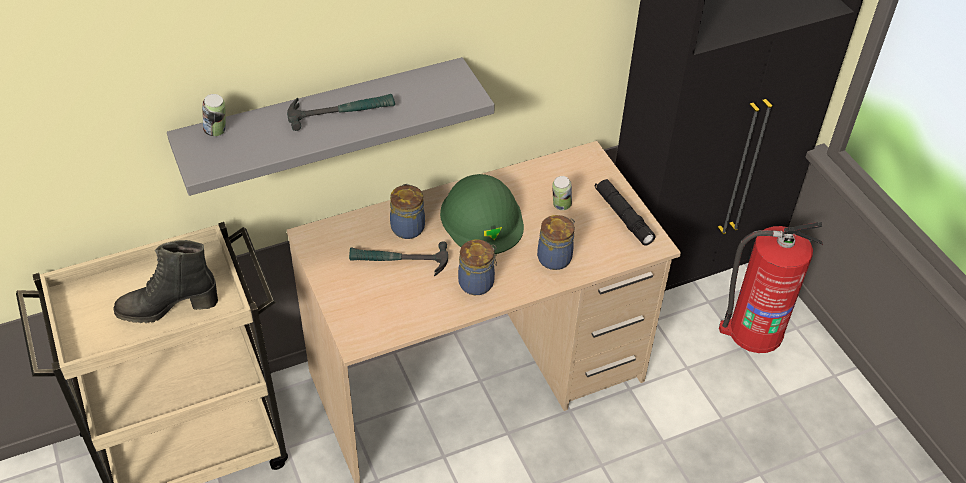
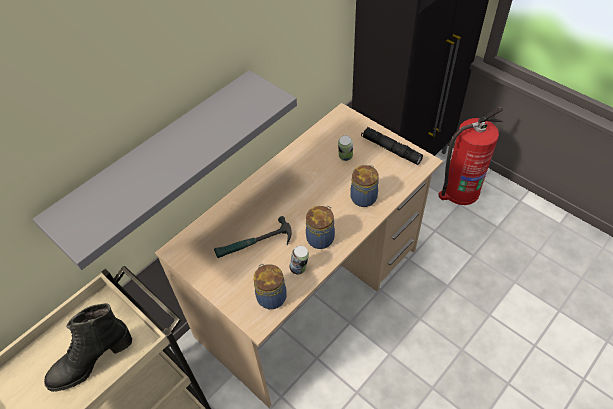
camera: 20 degrees left, 5 degrees up
(217, 132) = (79, 202): can -> can (299, 268)
(341, 112) = (179, 146): hammer -> none
(407, 227) = (246, 214): jar -> jar (271, 296)
(482, 218) = (296, 187): green hard hat -> none

